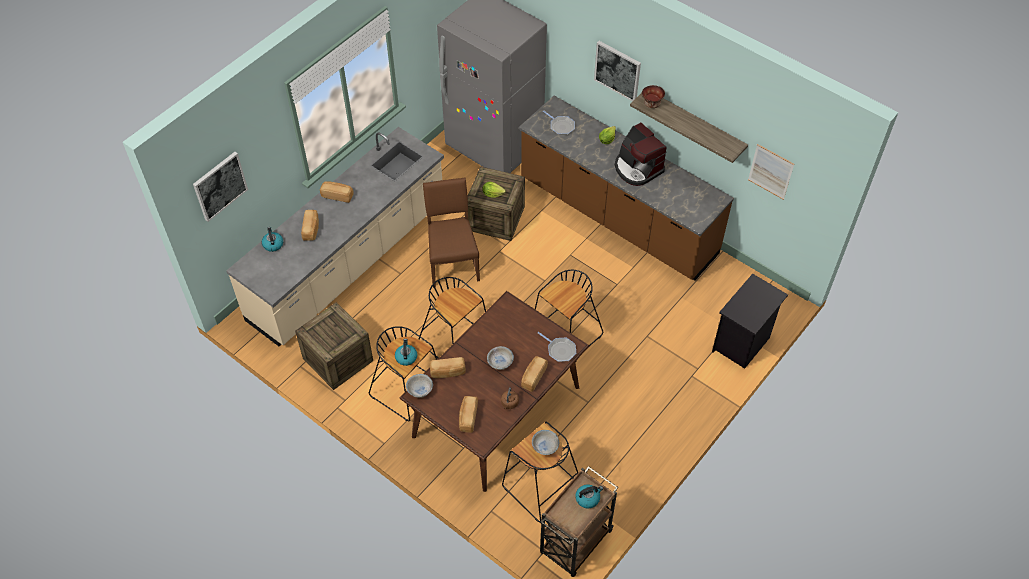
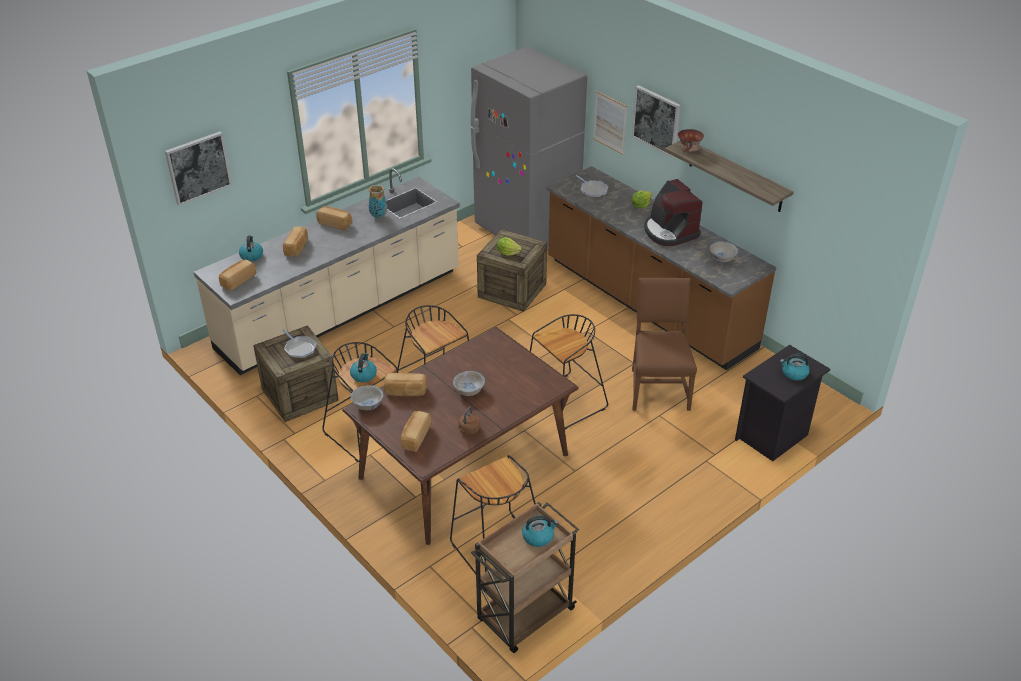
camera: 10 degrees right, 15 degrees down
(374, 181) = (378, 216): none -> vase
(452, 262) = (453, 323): brown chair -> brown chair (658, 387)
(533, 377) = (504, 408): bread -> bread (238, 280)
(545, 447) = (500, 481): white bowl -> white bowl (722, 258)
(560, 350) = (543, 387): frying pan -> frying pan (299, 348)
(760, 304) = (794, 373): none -> kettle
(770, 171) = (818, 225): picture -> picture (610, 122)

